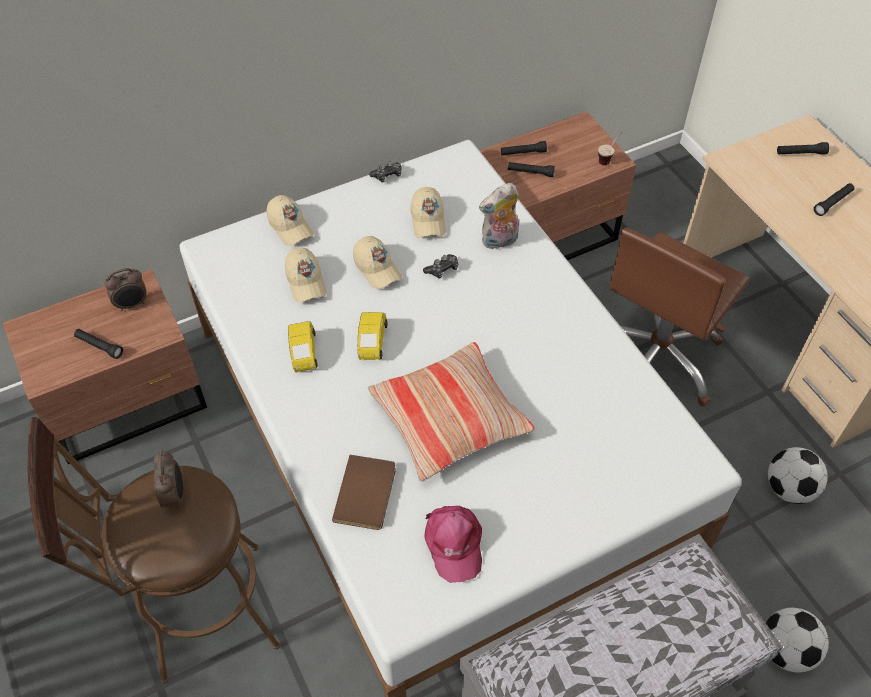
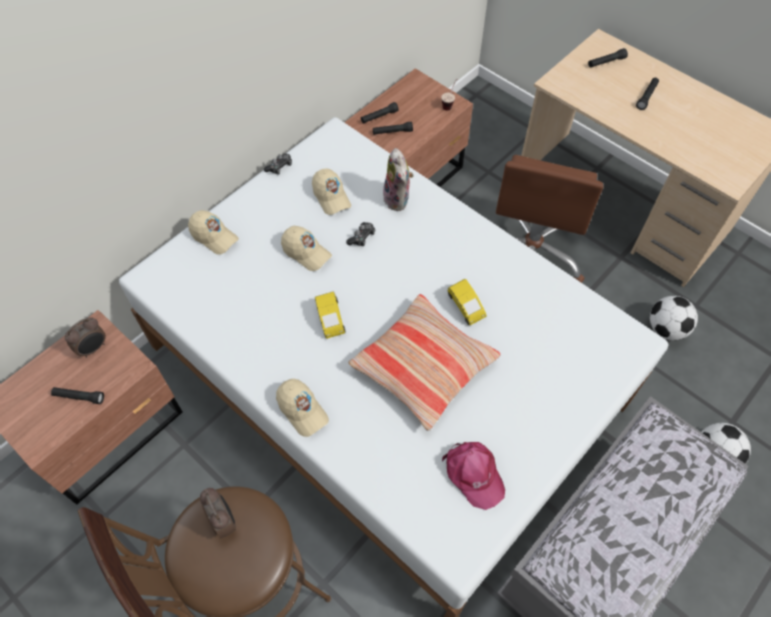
camera: 20 degrees left, 5 degrees up
(303, 353) = (274, 347): yellow toy car -> yellow toy car (465, 307)
(305, 282) = (249, 282): beige cap -> beige cap (302, 410)
(367, 494) = (384, 456): brown book -> none
(499, 241) = (398, 199): plush toy -> plush toy turned 60 degrees counterclockwise

